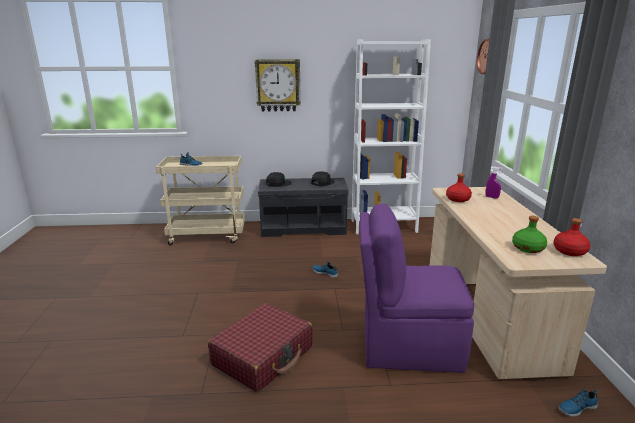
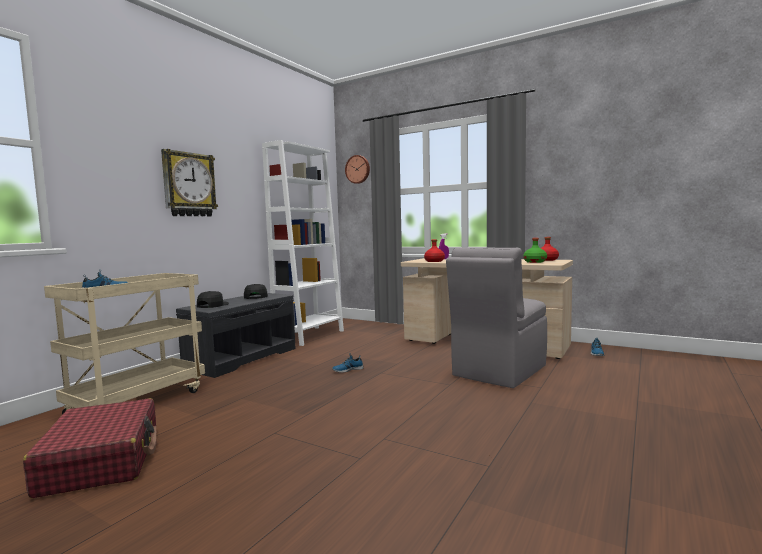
camera: 55 degrees left, 15 degrees down
(263, 356) = (454, 422): red suitcase -> red suitcase (102, 460)
(408, 346) = (498, 371): purple chair -> grey chair

